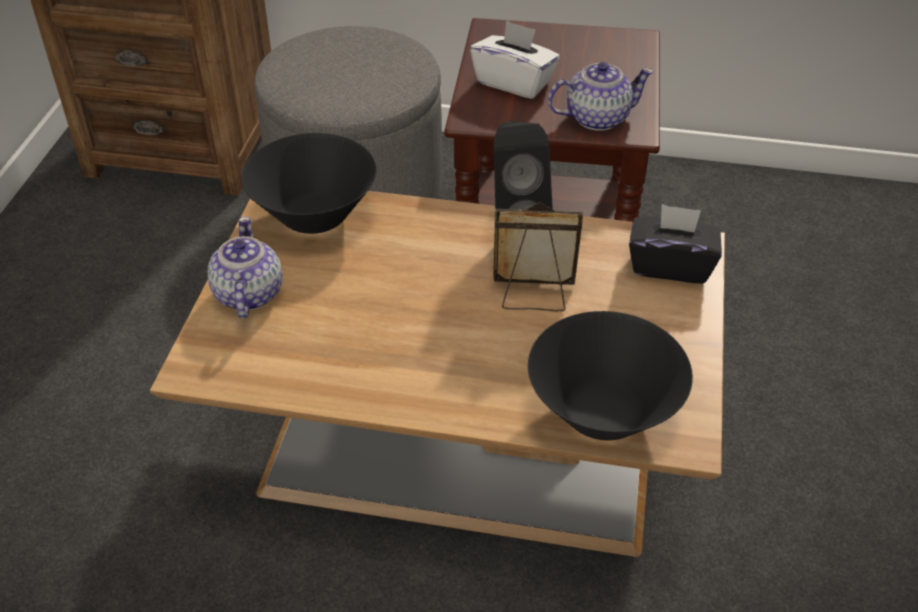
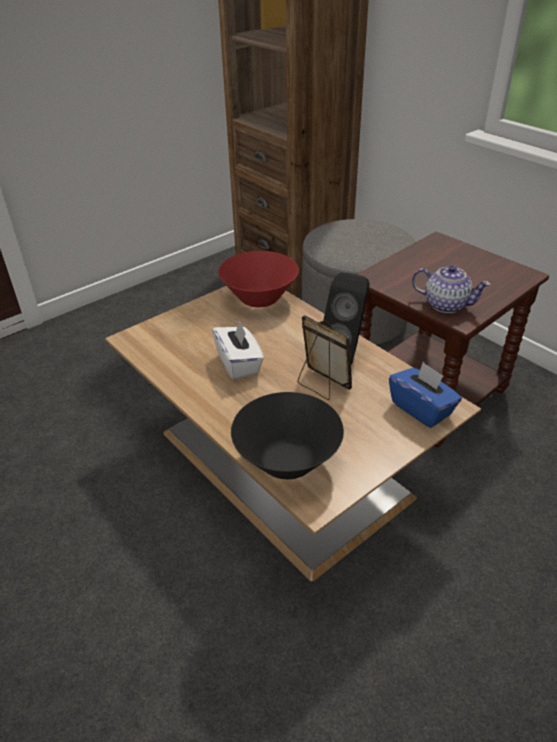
camera: 40 degrees right, 5 degrees down
(247, 295) = (189, 319): teapot -> none
(314, 216) = (259, 298): black bowl -> red bowl
(514, 82) = (418, 269): white tissue box -> white tissue box (239, 364)
(670, 265) = (421, 409): black tissue box -> blue tissue box

